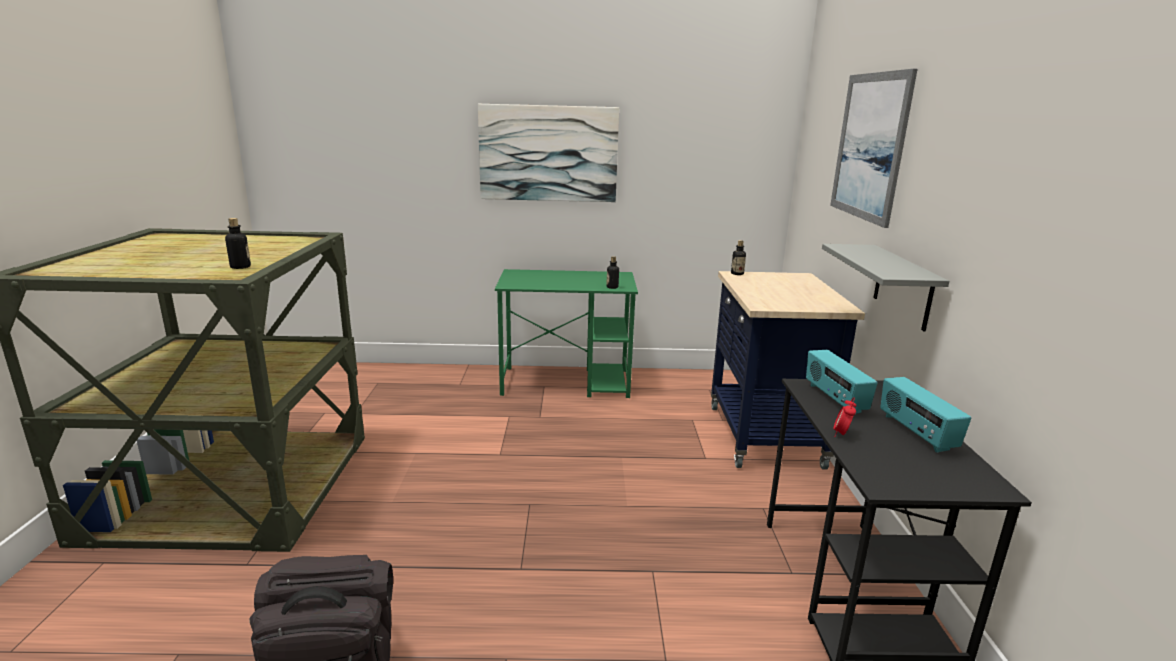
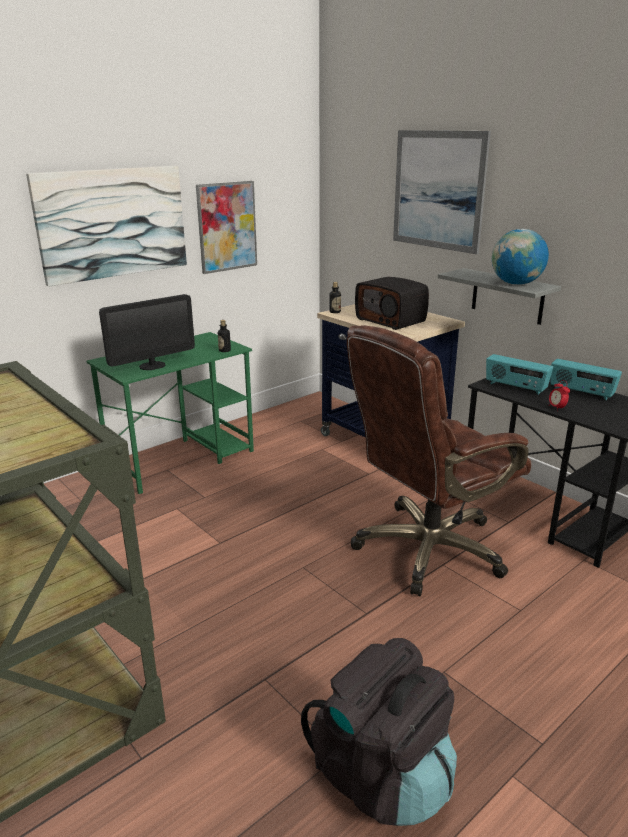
camera: 40 degrees left, 5 degrees up
(240, 267) = (39, 430): bottle -> none
(537, 283) = (152, 366): none -> monitor
(662, 549) = (429, 548): none -> brown office chair
(669, 172) = (227, 227): none -> picture
(778, 292) = (391, 320): none -> radio
(888, 267) = (516, 284): none -> globe

